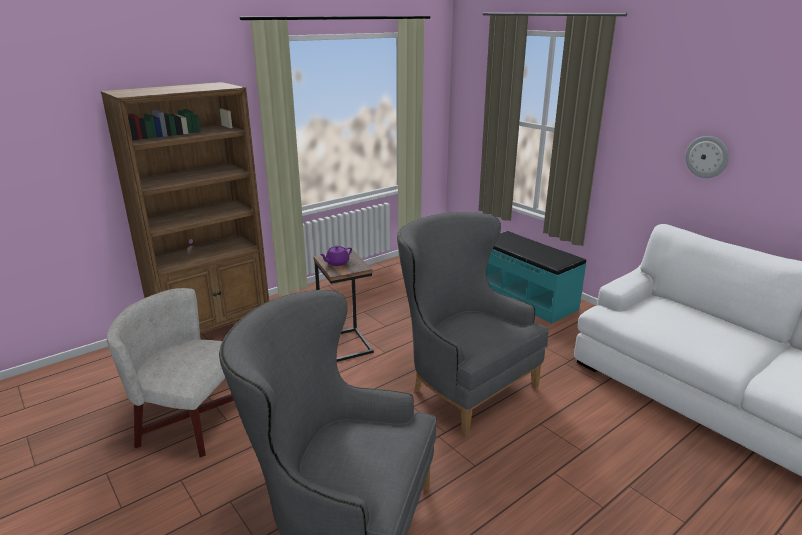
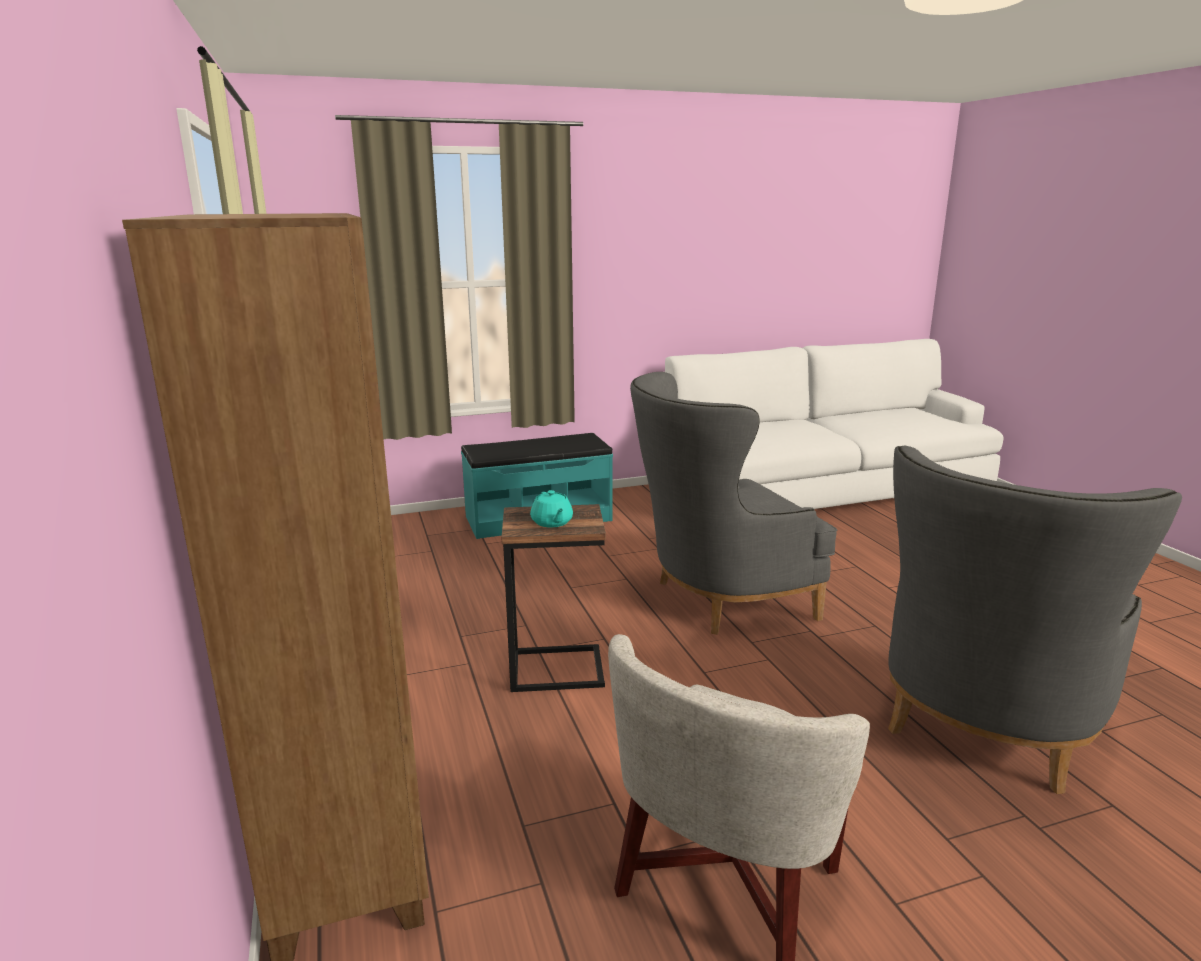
camera: 70 degrees left, 5 degrees down
(337, 263) = (552, 522): purple teapot -> turquoise teapot
(707, 157) = (682, 276): wall clock -> none

